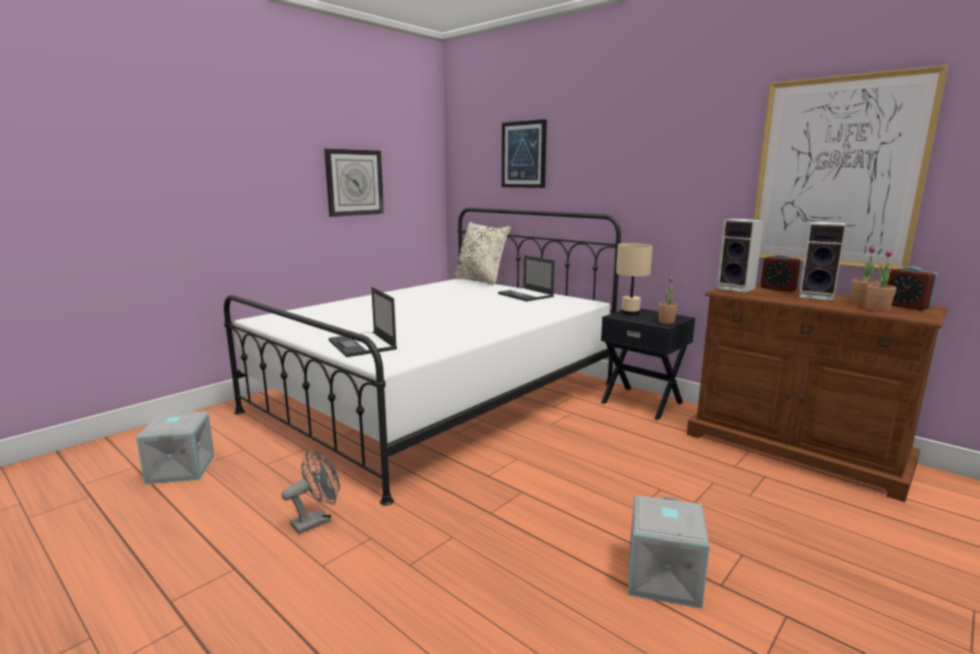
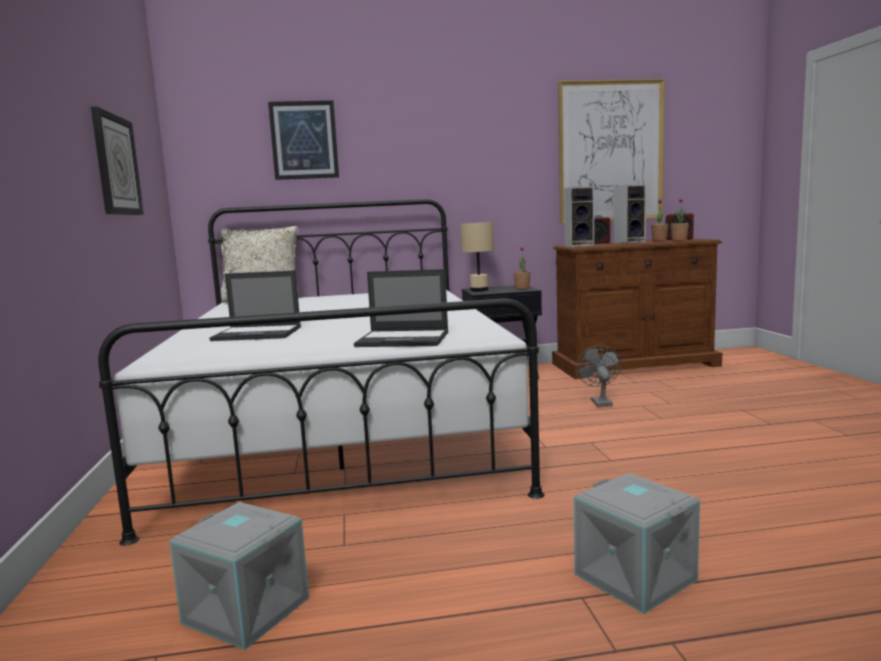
camera: 50 degrees left, 5 degrees down
(317, 520) = (531, 535): grey fan -> grey fan (599, 402)
(526, 295) = (360, 296): laptop -> laptop (258, 334)
(661, 577) = (750, 434): grey storage box -> grey storage box (633, 577)

